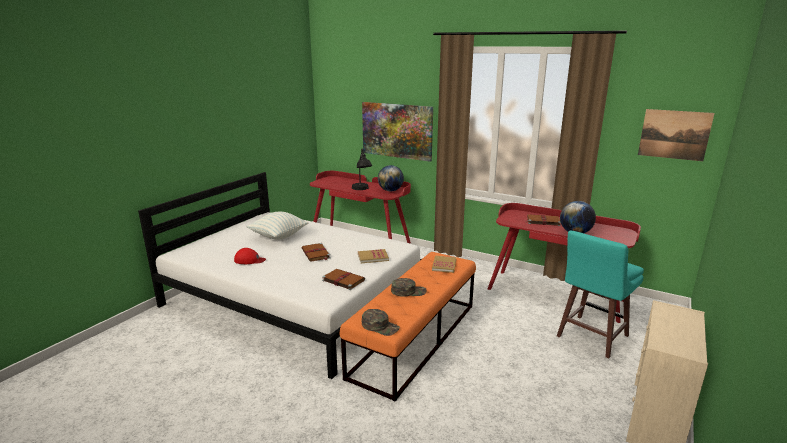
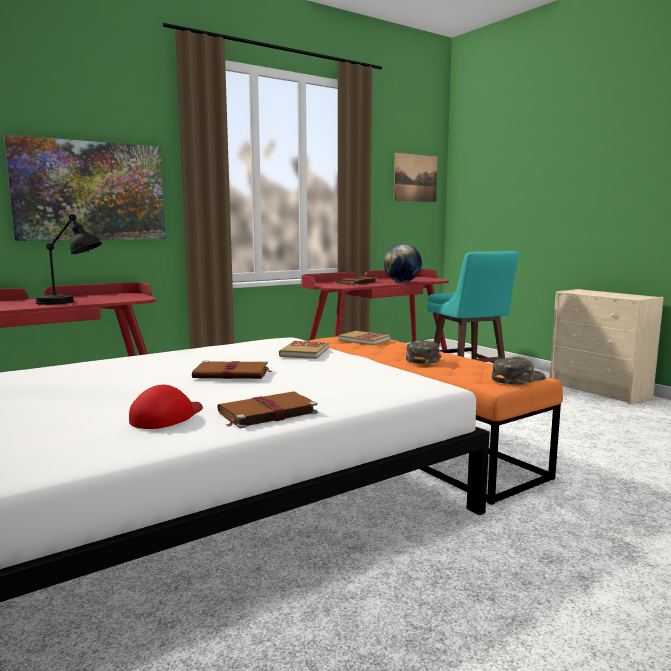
camera: 65 degrees left, 10 degrees down
(278, 236) = (83, 386): pillow -> none
(342, 280) = (365, 372): brown book -> brown book (266, 413)
(390, 190) = (118, 296): globe -> none

